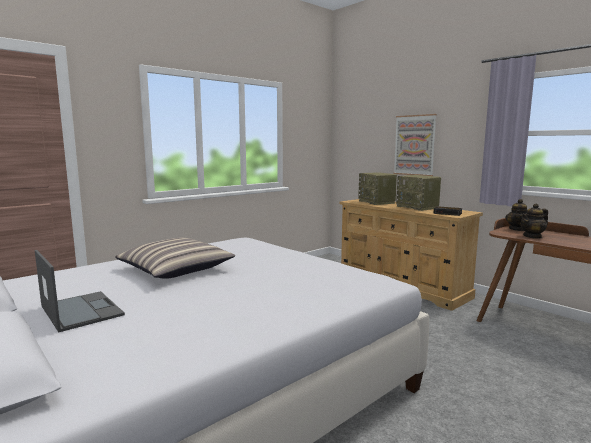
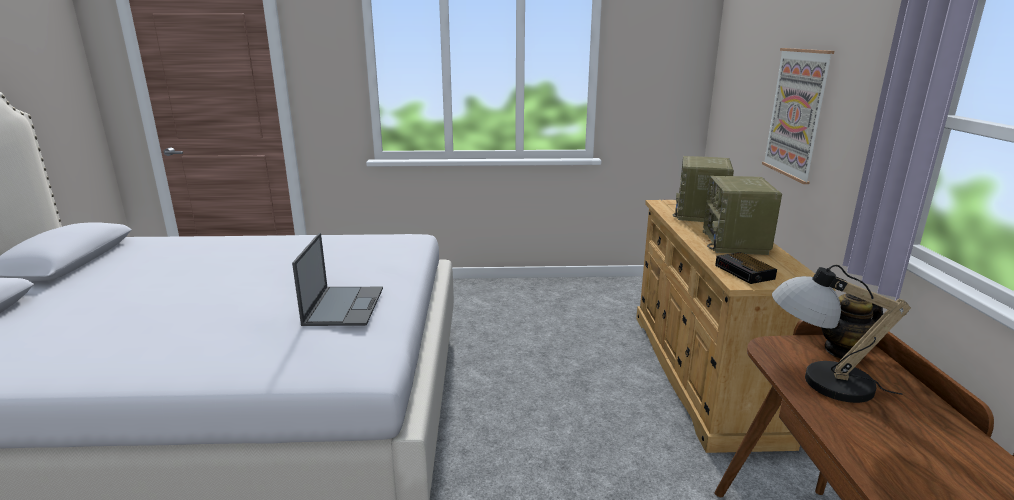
camera: 40 degrees right, 10 degrees up
(81, 310) = (95, 291): laptop -> laptop (344, 305)
(175, 269) = (251, 265): pillow -> none
(532, 236) = (818, 381): teapot -> table lamp

